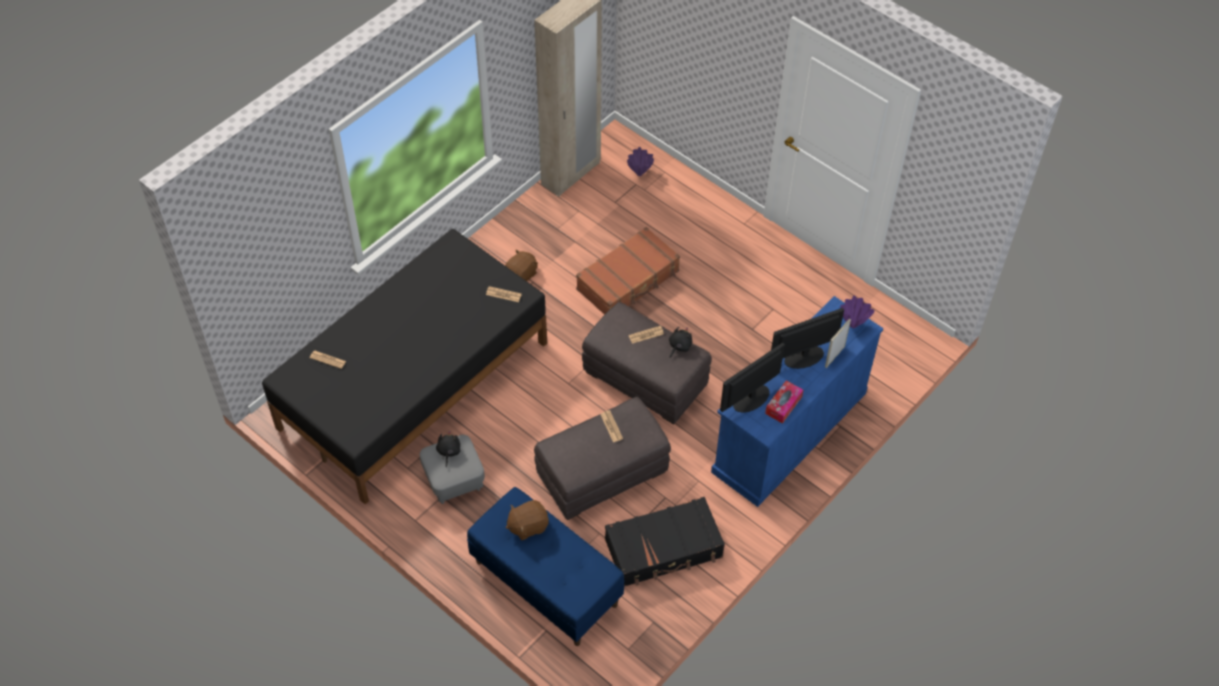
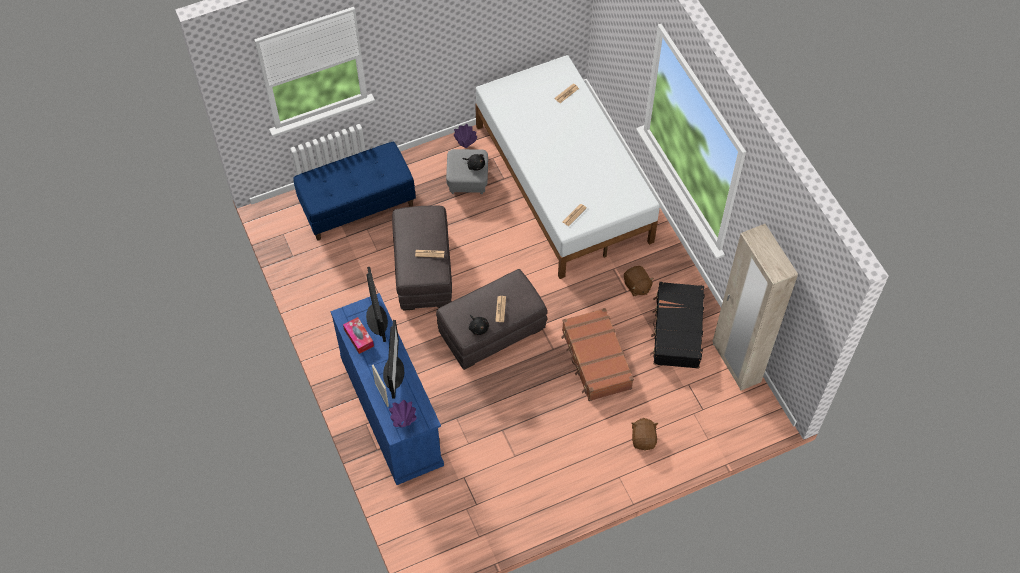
camera: 115 degrees right, 5 degrees up
(412, 384) = (563, 182): black bed -> white bed
(528, 526) = (377, 174): brown plush toy -> brown plush toy (643, 439)
(639, 174) = (714, 417): purple vase -> purple vase (465, 145)
(664, 549) = (342, 284): black suitcase -> black suitcase (677, 330)

